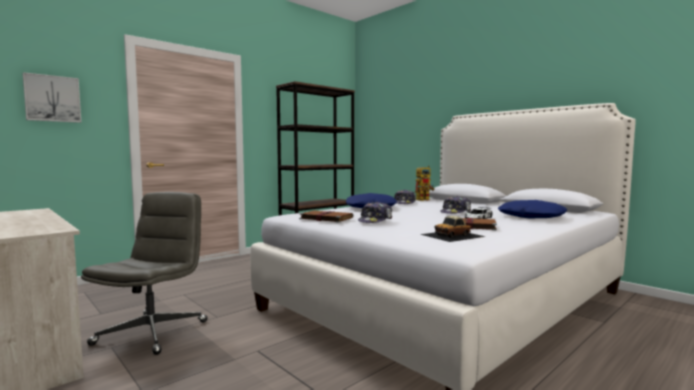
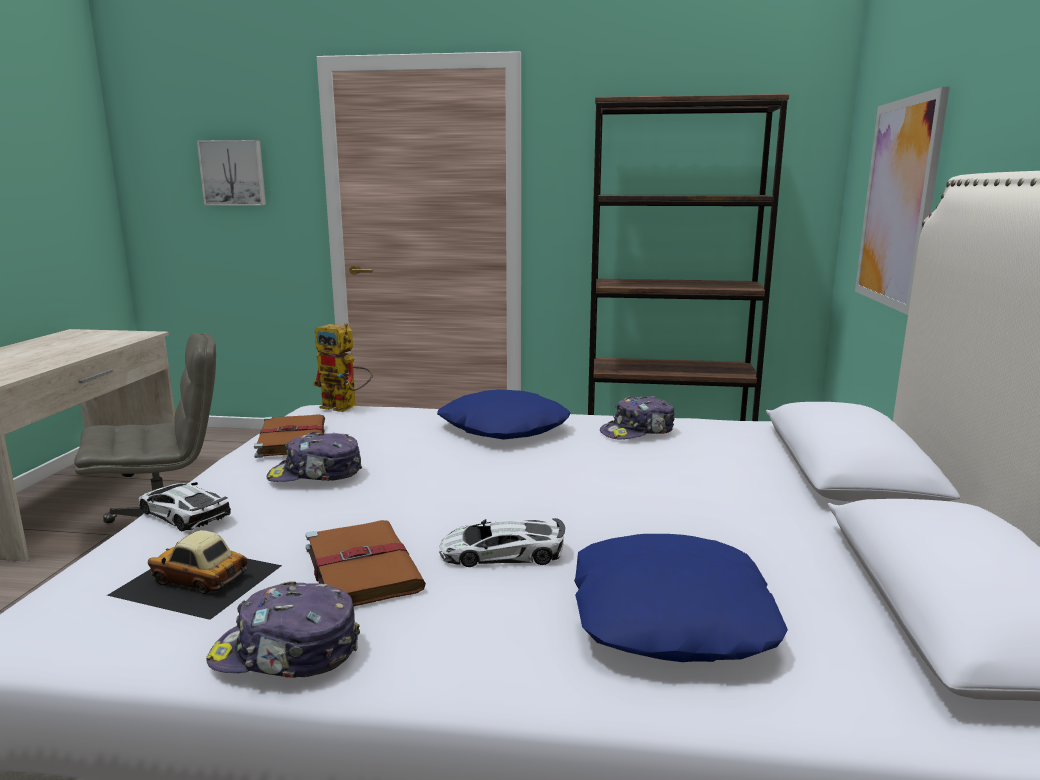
camera: 50 degrees right, 10 degrees up
(383, 232) = (183, 513): none -> toy car
(401, 129) = (898, 203): none -> picture
(424, 199) = (743, 432): toy robot -> toy robot (346, 407)
(456, 212) = (563, 508): cap -> cap (286, 653)

